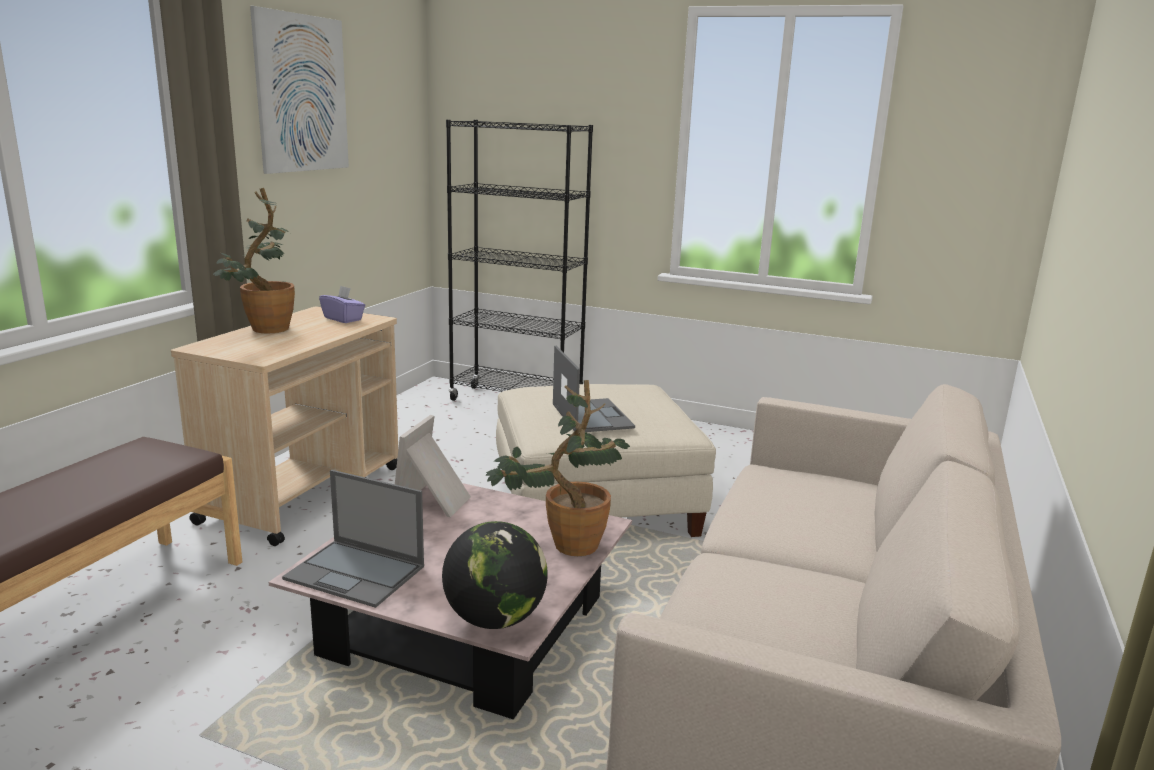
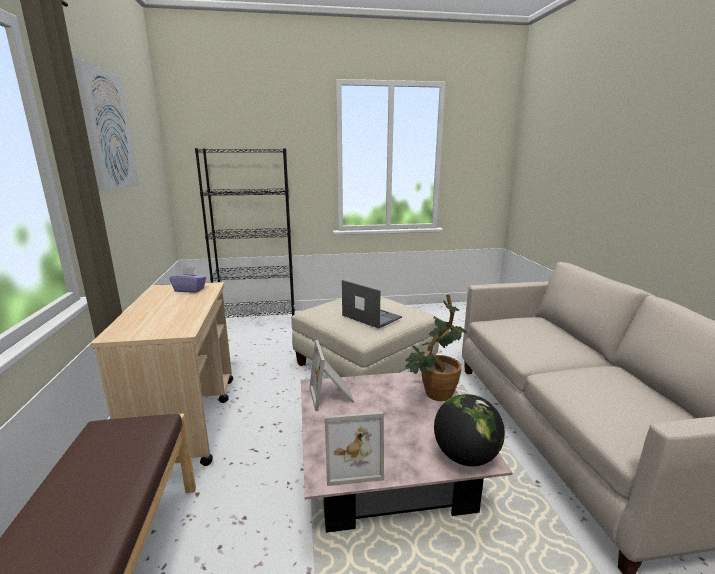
camera: 30 degrees left, 0 degrees up
(263, 331) = (145, 310): potted plant -> none
(356, 573) = (352, 463): laptop -> picture frame

